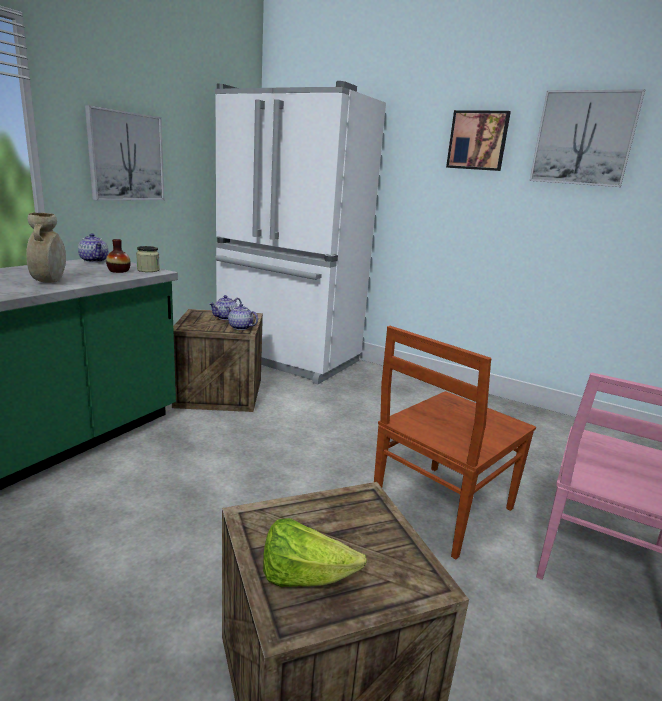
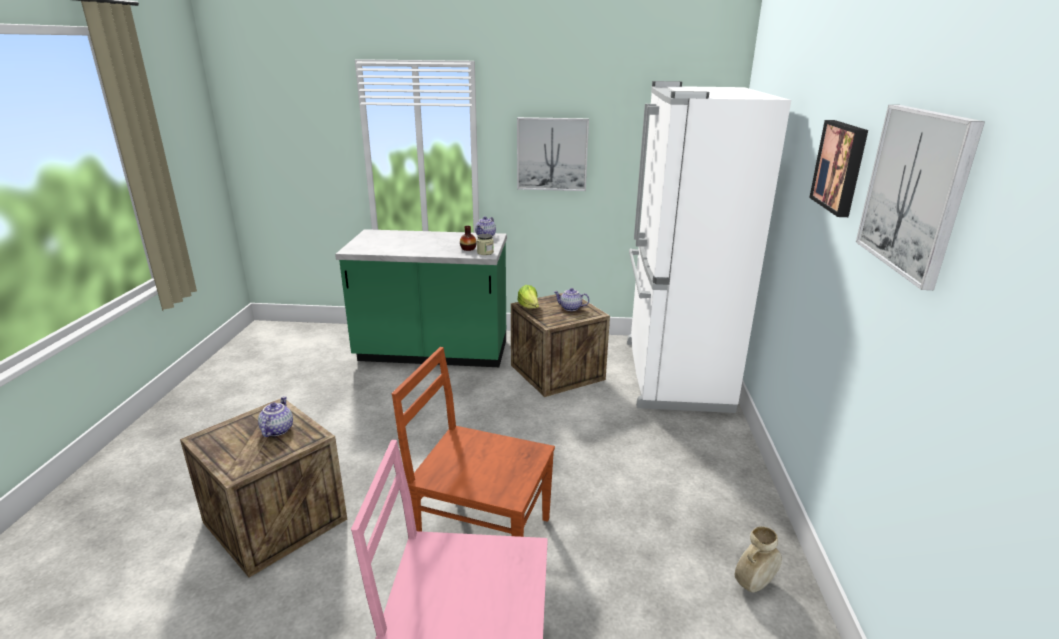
camera: 65 degrees right, 5 degrees up
(49, 282) = (413, 248): beige vase -> beige vase (754, 584)
(240, 327) = (555, 320): teapot -> teapot (277, 430)
(304, 577) = (232, 434): lettuce -> lettuce (529, 308)

